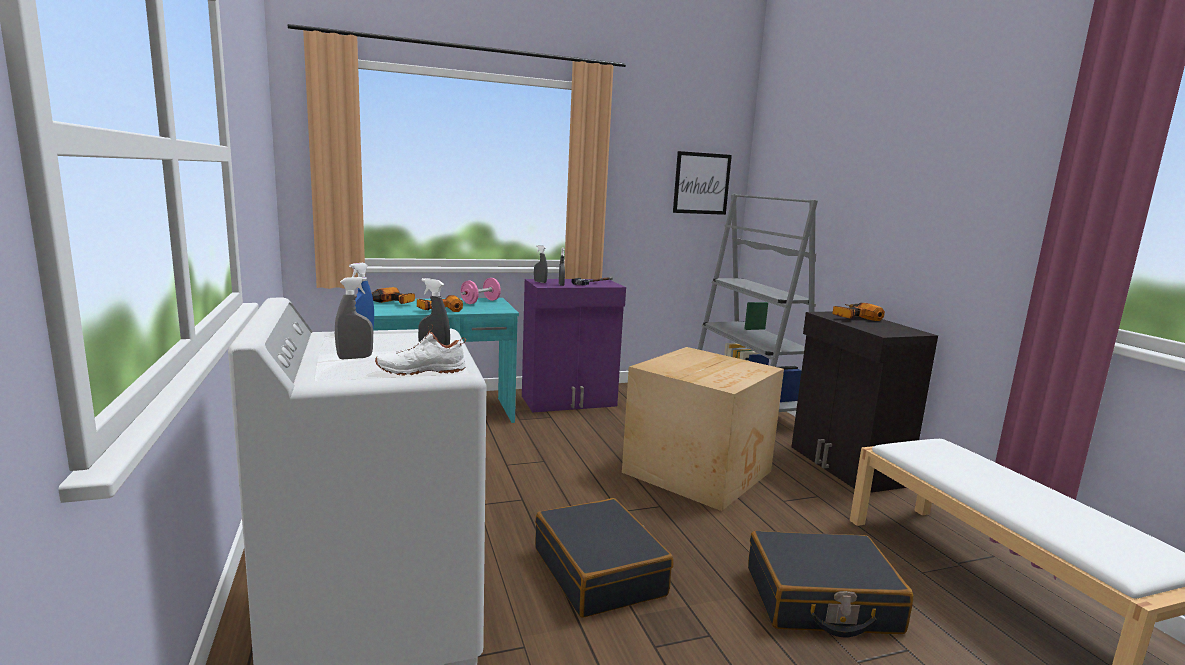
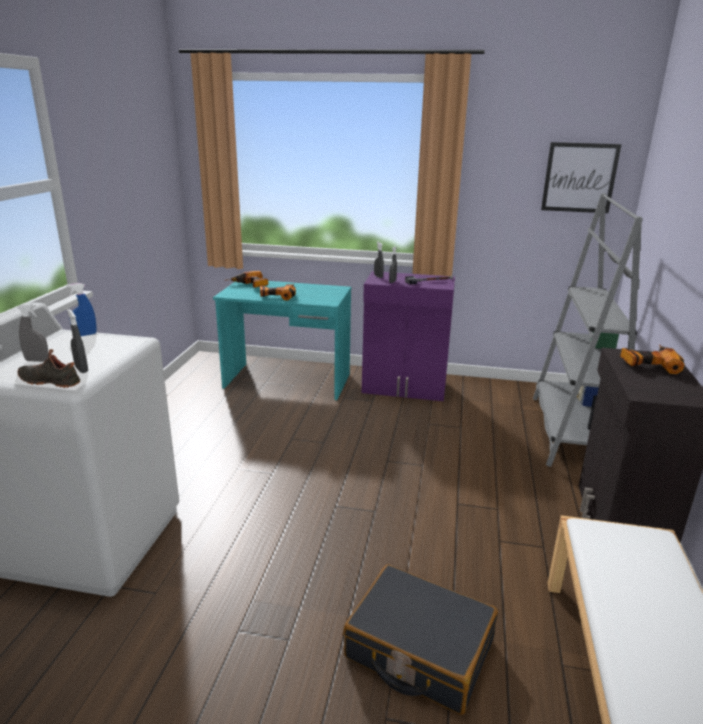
camera: 30 degrees right, 10 degrees up
(421, 370) = (51, 381): white shoe -> black shoe
(480, 302) = (323, 290): pink dumbbell -> none
(599, 572) = (264, 554): black suitcase -> none
(700, 471) = (449, 487): cardboard box -> none

